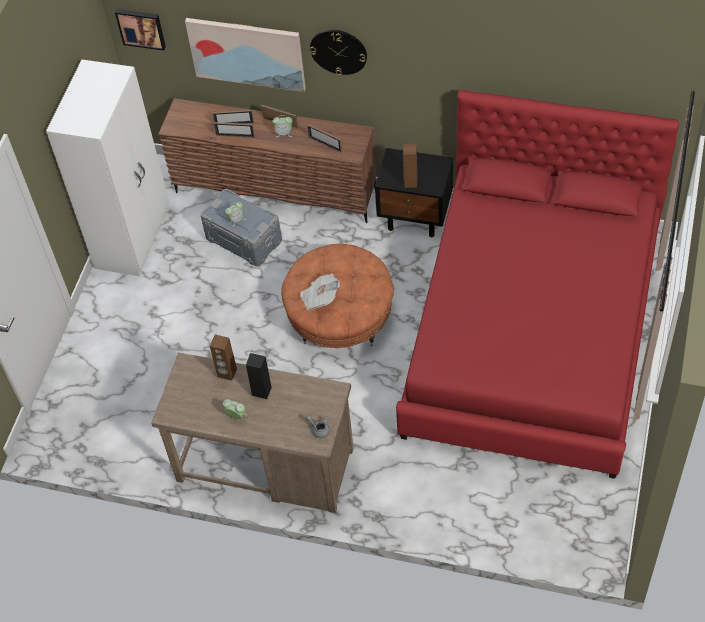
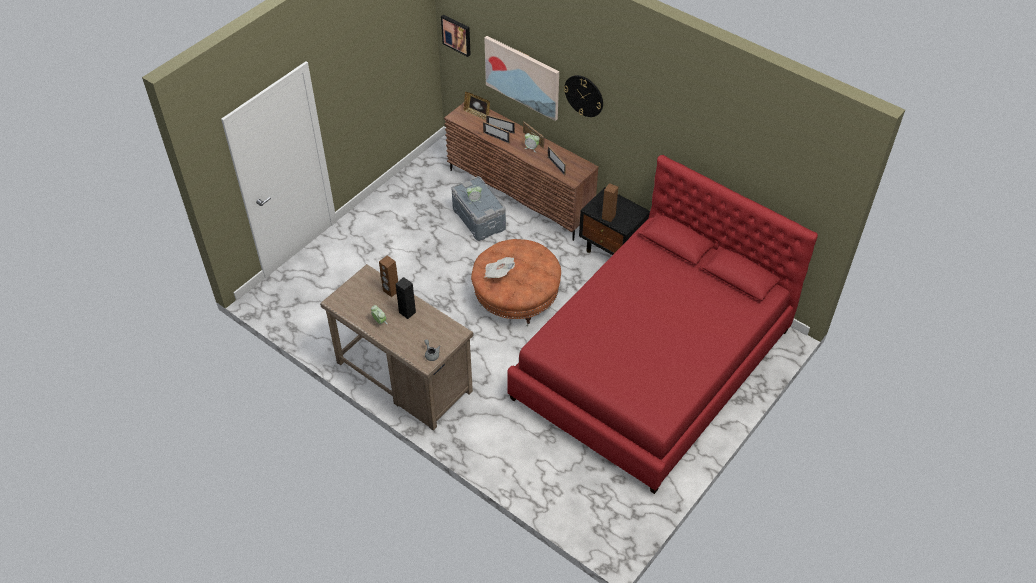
camera: 20 degrees right, 5 degrees down
(134, 237) = (404, 189): white wardrobe -> none
(196, 115) = (477, 114): none -> picture frame

